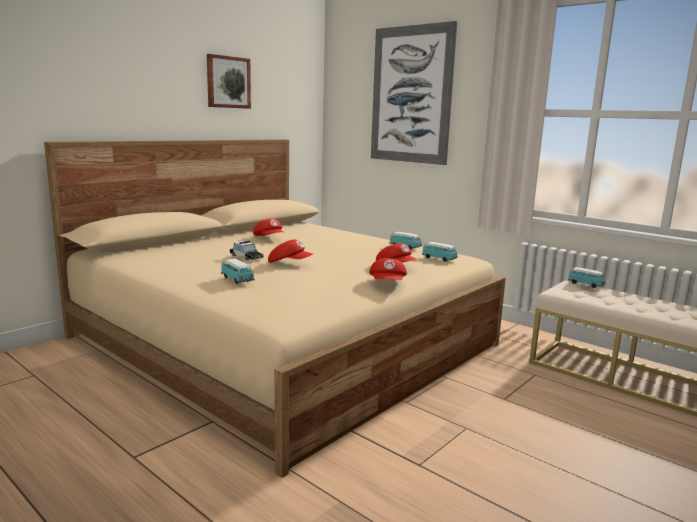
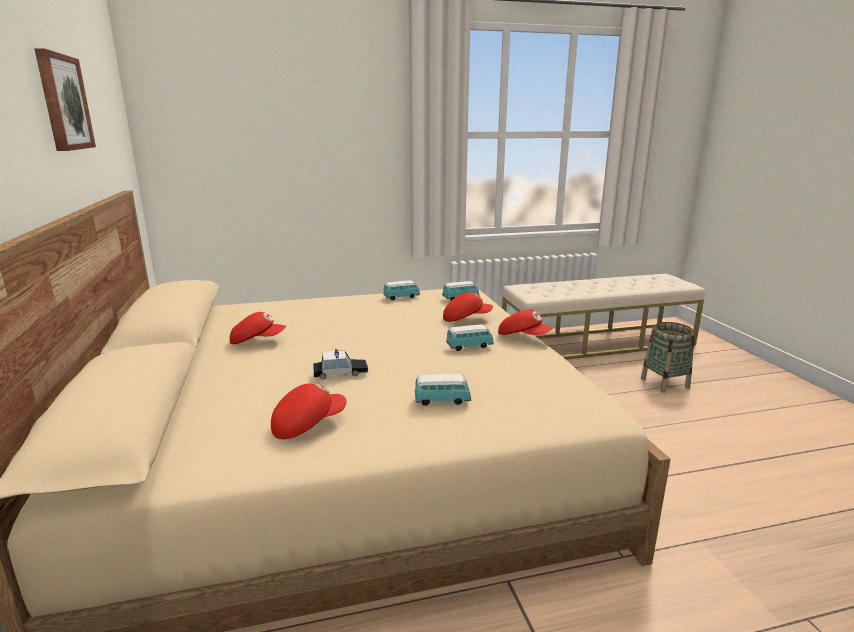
camera: 55 degrees left, 5 degrees up
(290, 263) = (405, 357): red cap -> red cap (308, 424)
(411, 95) = (293, 117): picture -> none
(586, 284) = (527, 284): toy car -> toy car (469, 346)
(642, 445) = (665, 383): none -> basket

